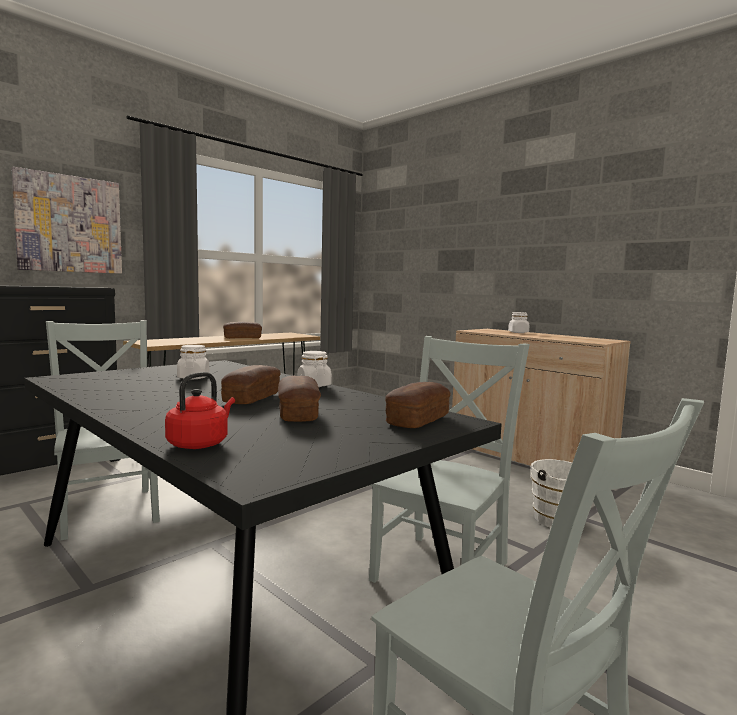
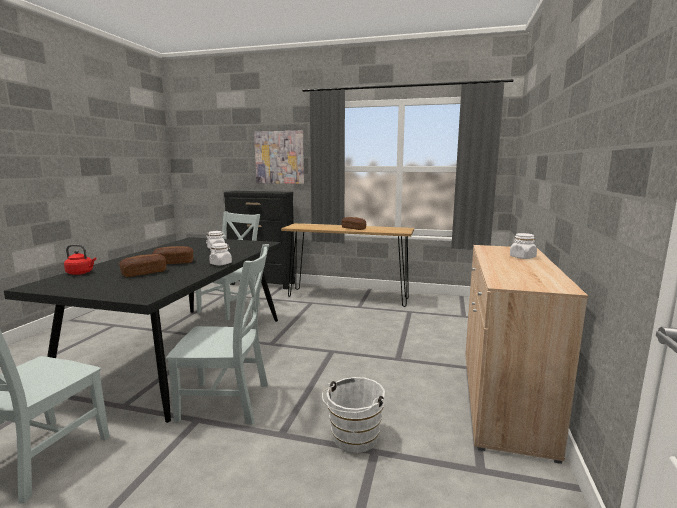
camera: 60 degrees right, 5 degrees up
(418, 420) = (142, 290): bread -> none

